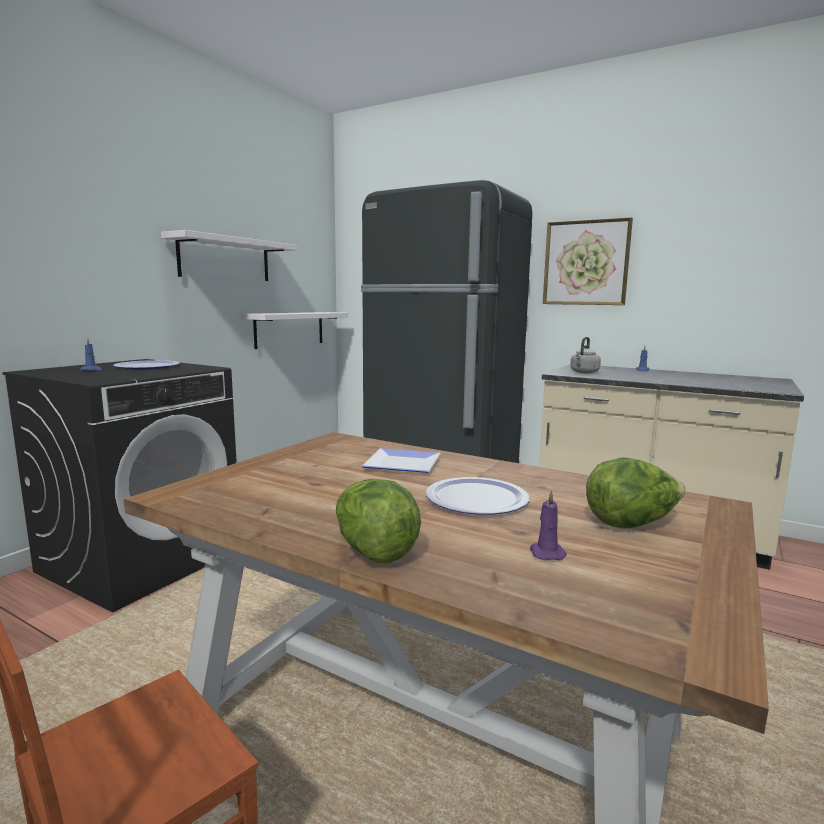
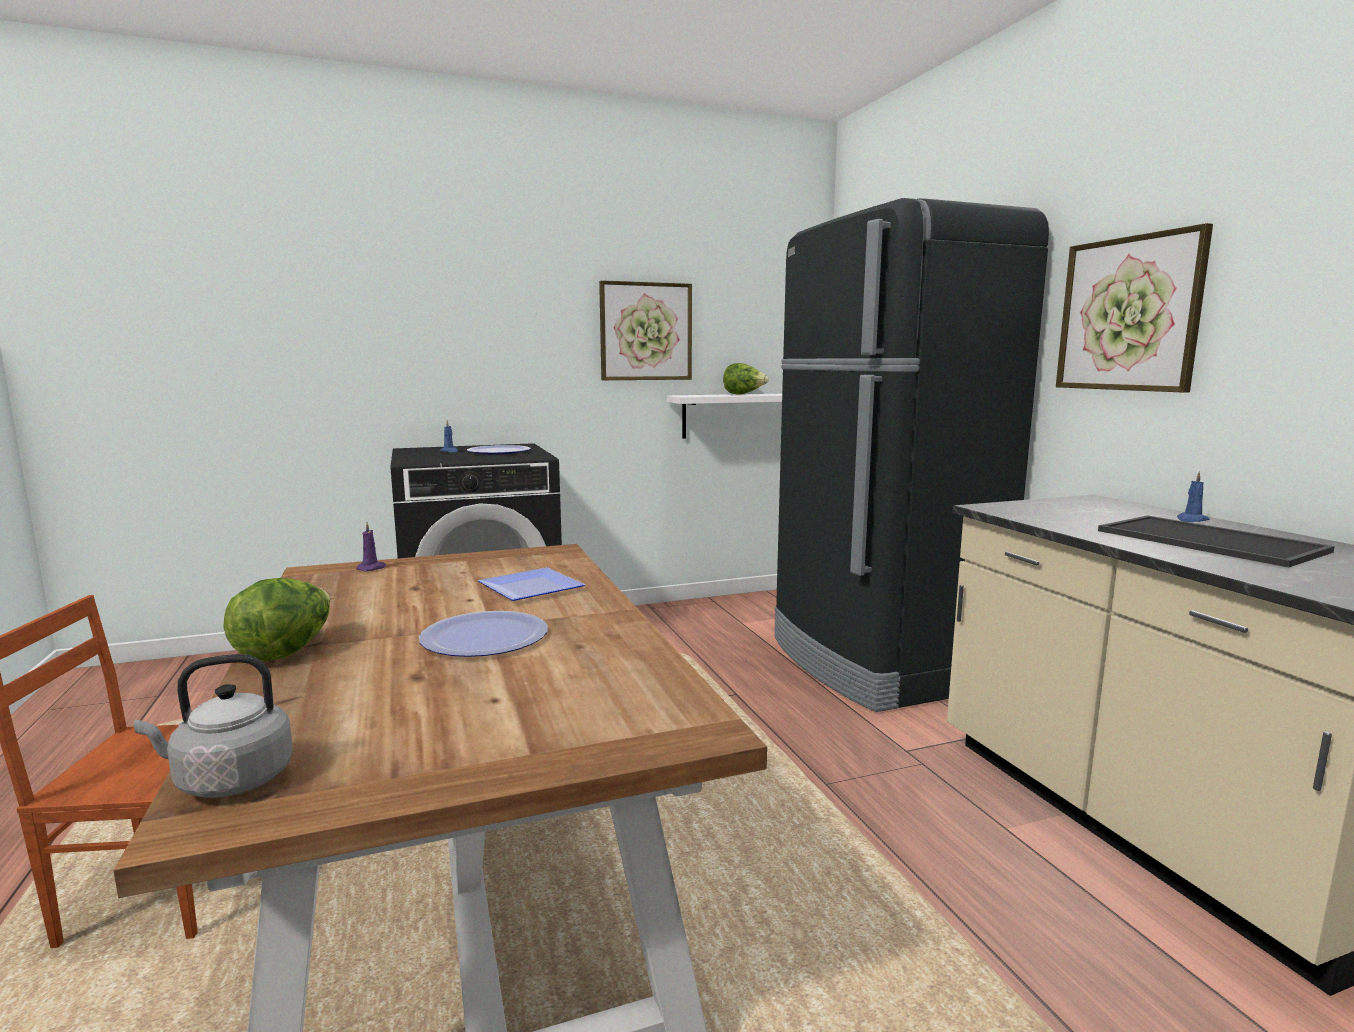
camera: 40 degrees right, 0 degrees up
(225, 259) = (646, 331): white shelf -> picture
(546, 553) = (375, 700): purple candle -> purple candle (372, 568)
(584, 372) = (1040, 511): grey kettle -> grey kettle (228, 781)
(631, 523) = (533, 708): lettuce -> lettuce (743, 394)
(678, 377) = (1212, 541): none -> tray

